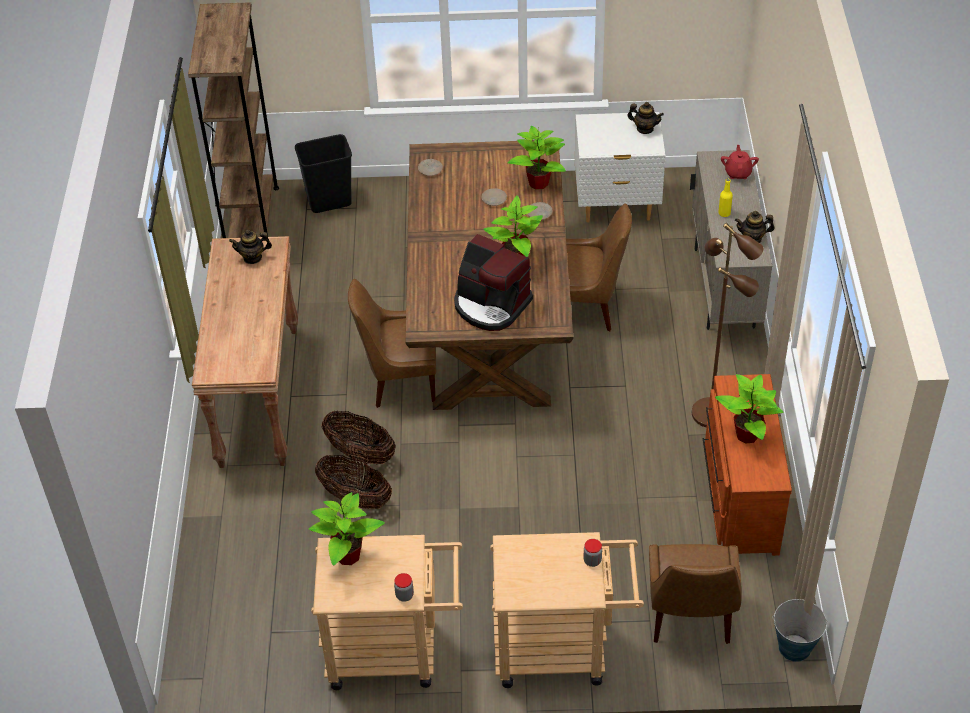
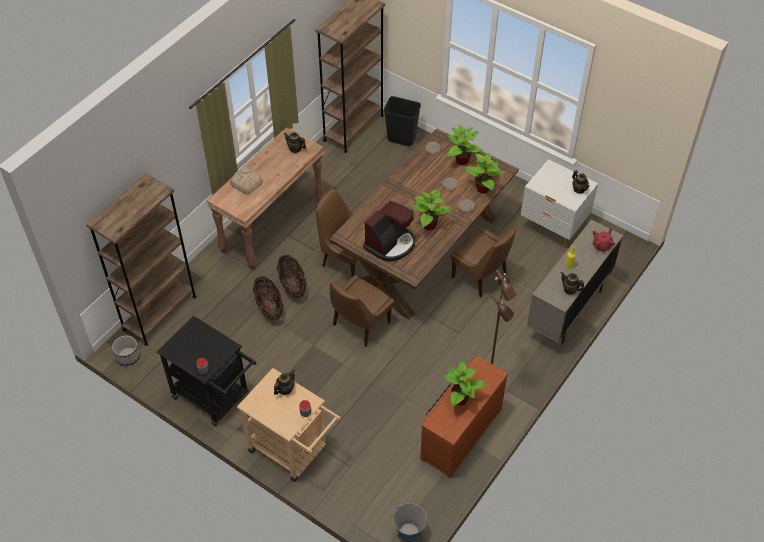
camera: 35 degrees right, 5 degrees up
(205, 595) = (159, 313): none -> brown bookcase
(214, 679) = (128, 356): none -> planter
(226, 332) = (246, 182): none -> bread
(347, 555) = (197, 333): potted plant -> potted plant (461, 160)
(393, 652) = (216, 398): beige cart -> black cart
(491, 305) = (390, 244): coffee machine -> coffee machine turned 120 degrees counterclockwise
(537, 550) = (285, 389): none -> teapot
(690, 618) = (371, 479): brown chair -> brown chair (359, 325)

